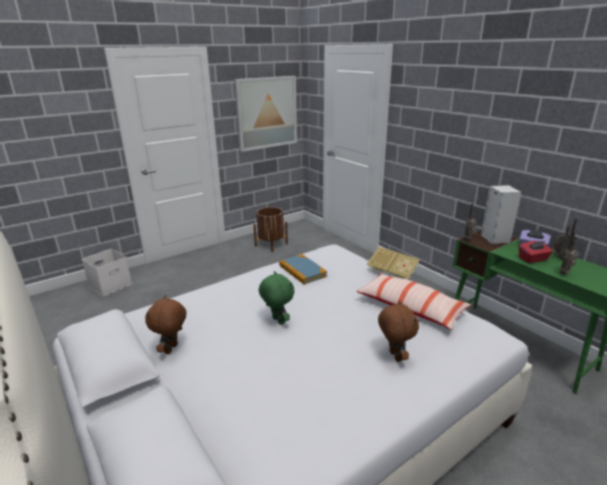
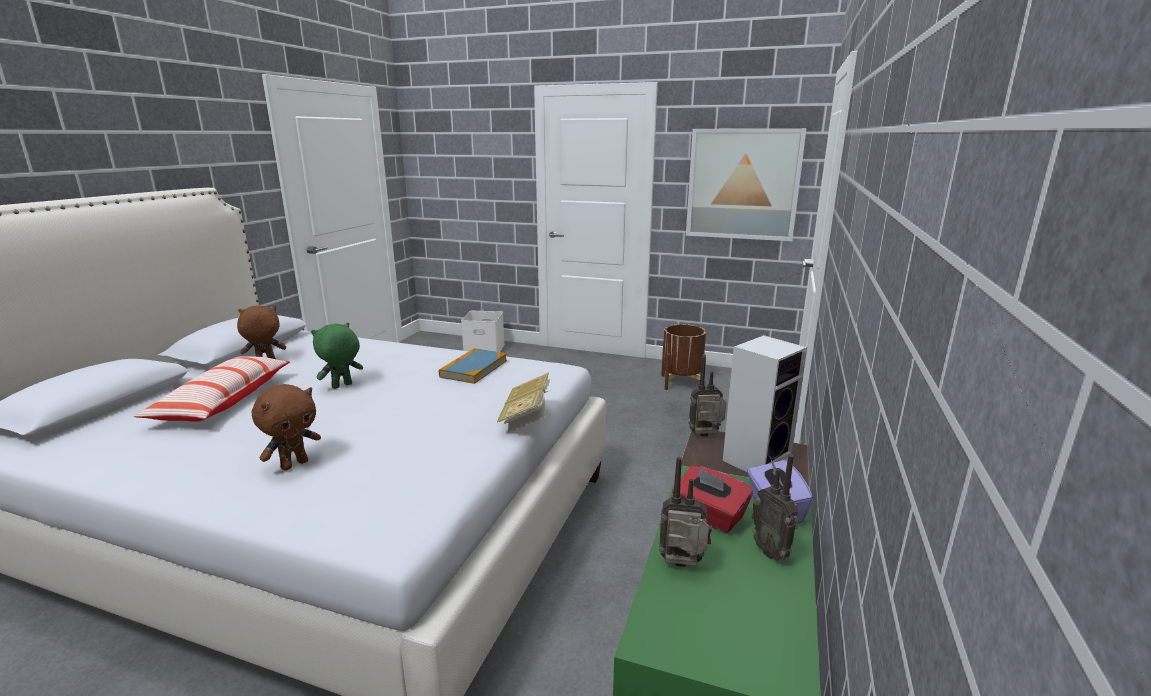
camera: 55 degrees right, 5 degrees down
(277, 321) = (342, 386): green plush toy -> green plush toy turned 150 degrees counterclockwise
(410, 308) = (431, 450): pillow -> pillow (223, 401)

